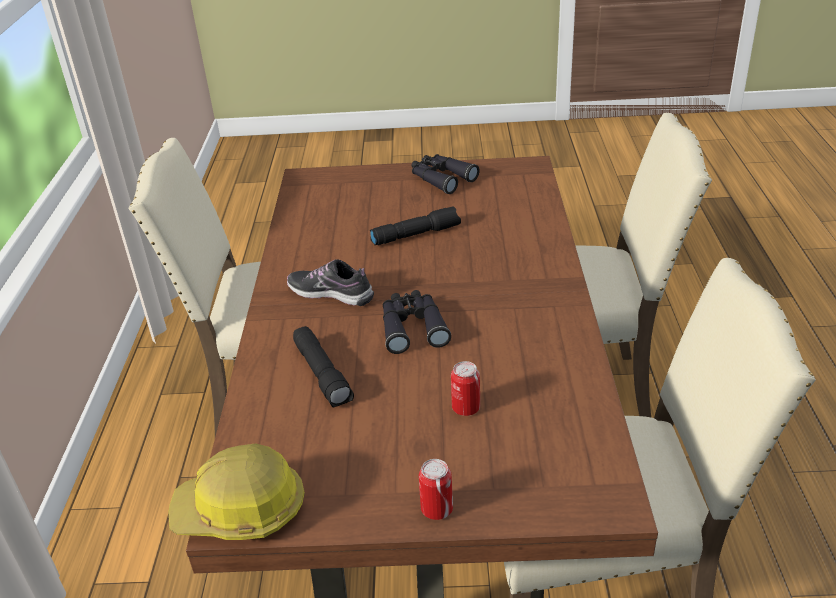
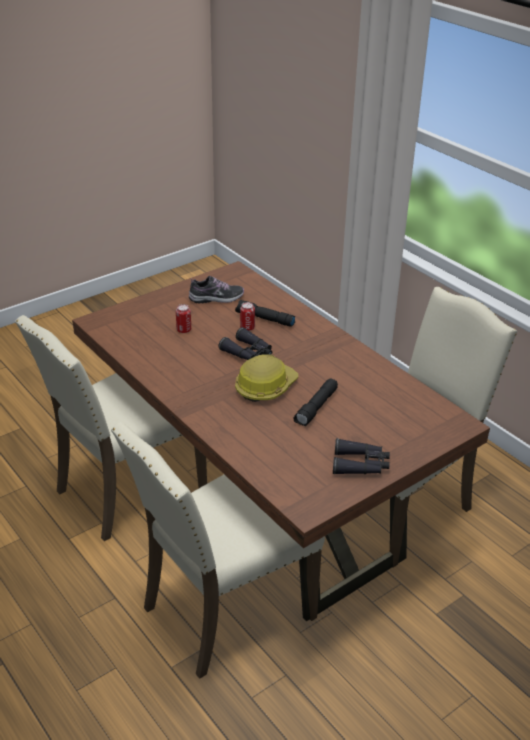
camera: 140 degrees right, 0 degrees up
(241, 510) = (234, 273): hard hat -> hard hat (265, 387)
(331, 293) = (315, 354): shoe -> shoe (216, 298)
(437, 509) = (162, 297): can -> can (247, 328)

